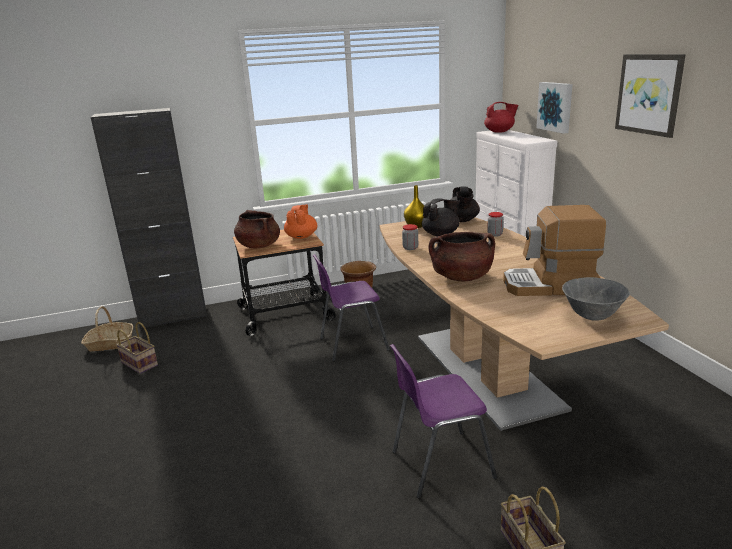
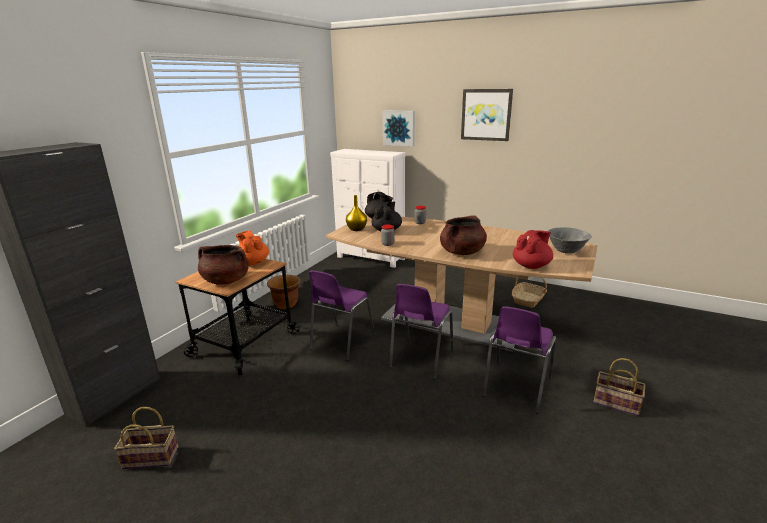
camera: 45 degrees left, 0 degrees up
(110, 343) = (66, 460): basket -> basket (528, 300)
(393, 390) = (420, 359): none -> purple chair
(499, 132) = (348, 150): red teapot -> red teapot (531, 266)
(549, 285) = (514, 242): coffee machine -> none

